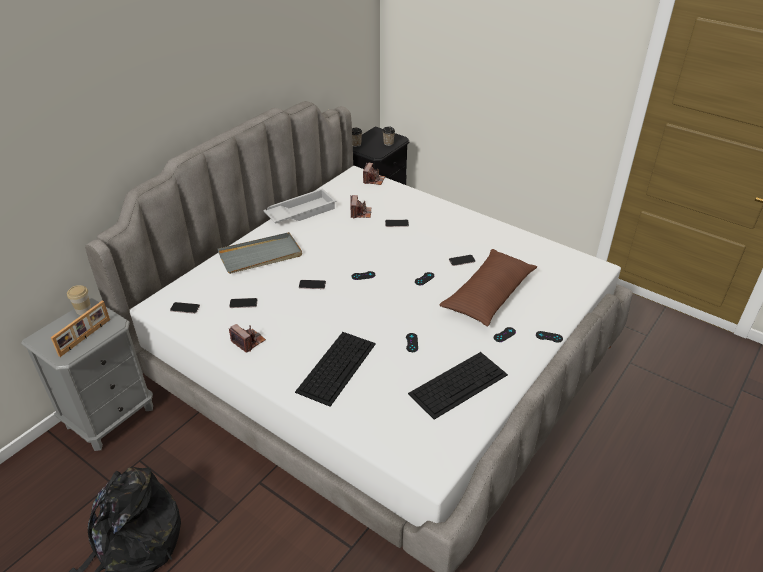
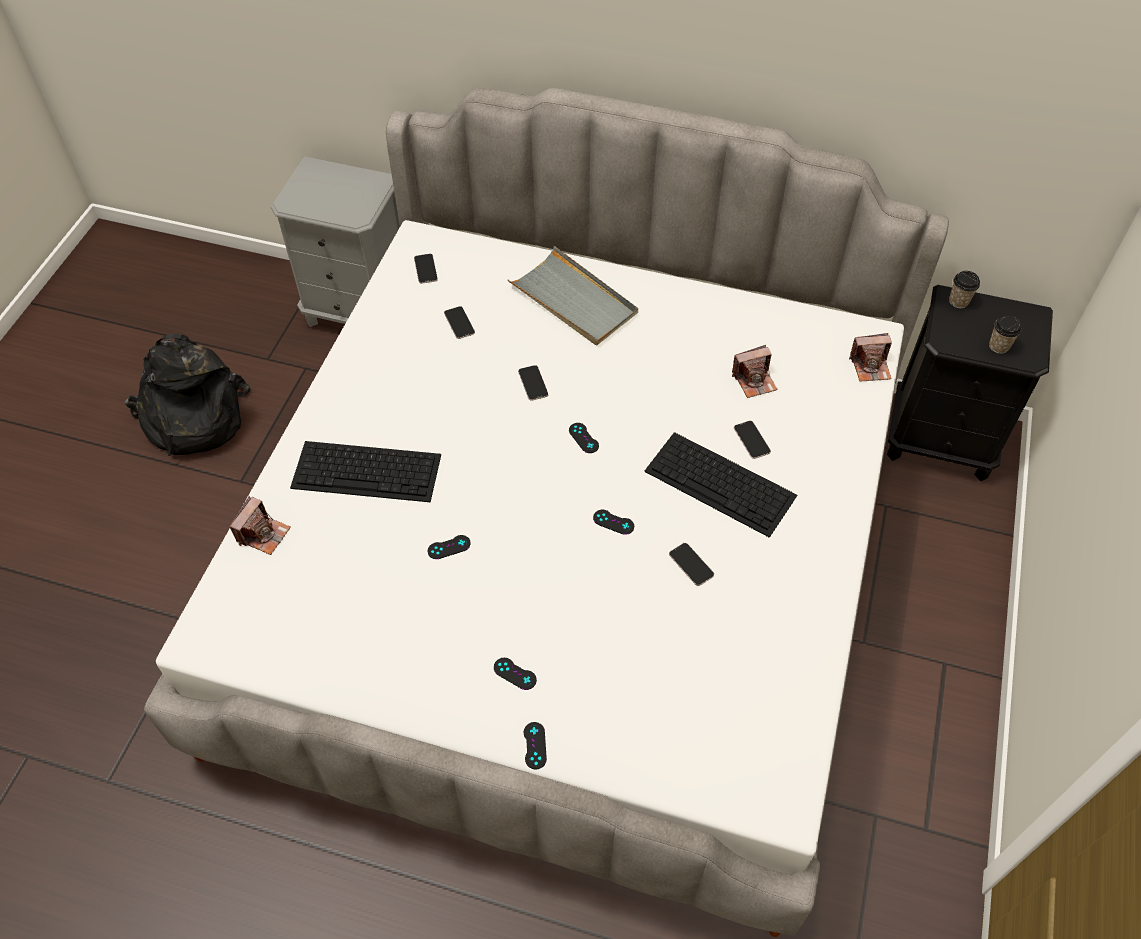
camera: 70 degrees right, 15 degrees up
(83, 310) = (372, 179): cup -> none
(85, 337) = (325, 204): picture frame -> none
(248, 341) = (385, 358): camera -> camera (263, 534)
(300, 212) = (712, 303): white tray -> none
(459, 383) = (379, 632): keyboard -> keyboard (721, 483)
(488, 295) = (611, 628): brown pillow -> none

